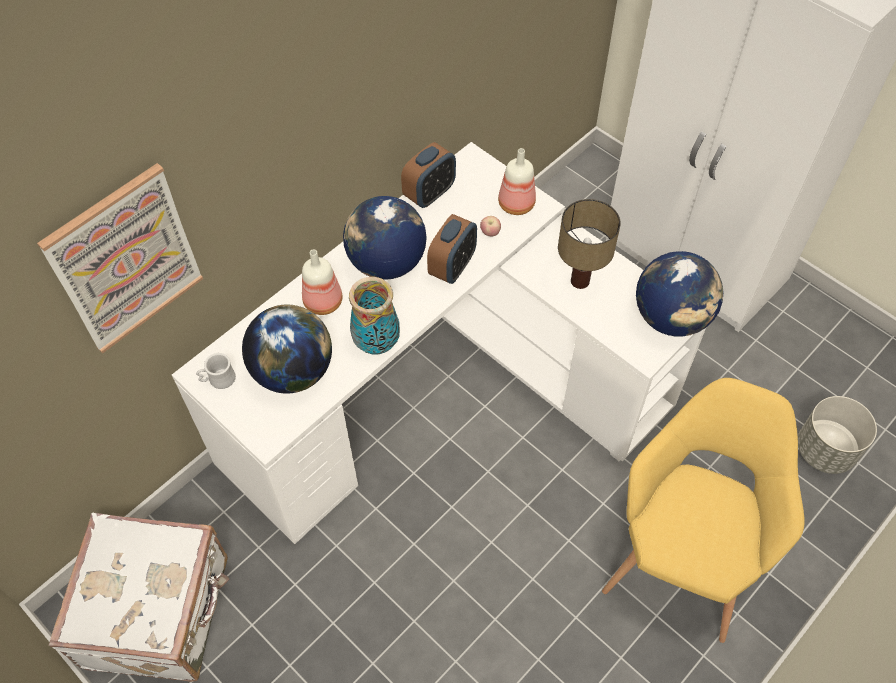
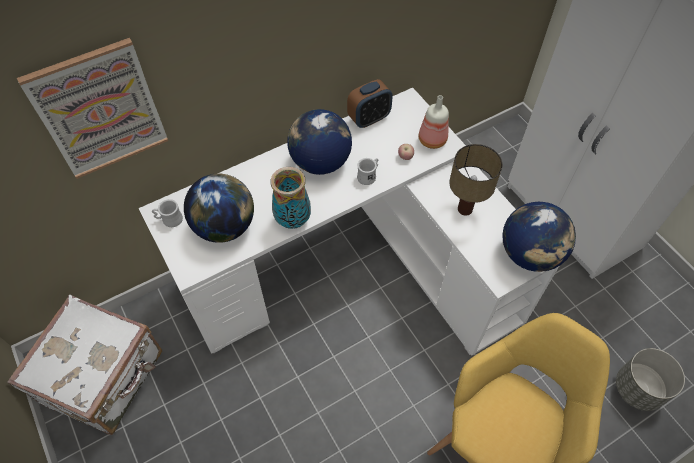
camera: 15 degrees right, 0 degrees up
(322, 301) = (264, 180): bottle -> none
(452, 267) = (368, 176): alarm clock -> white mug

